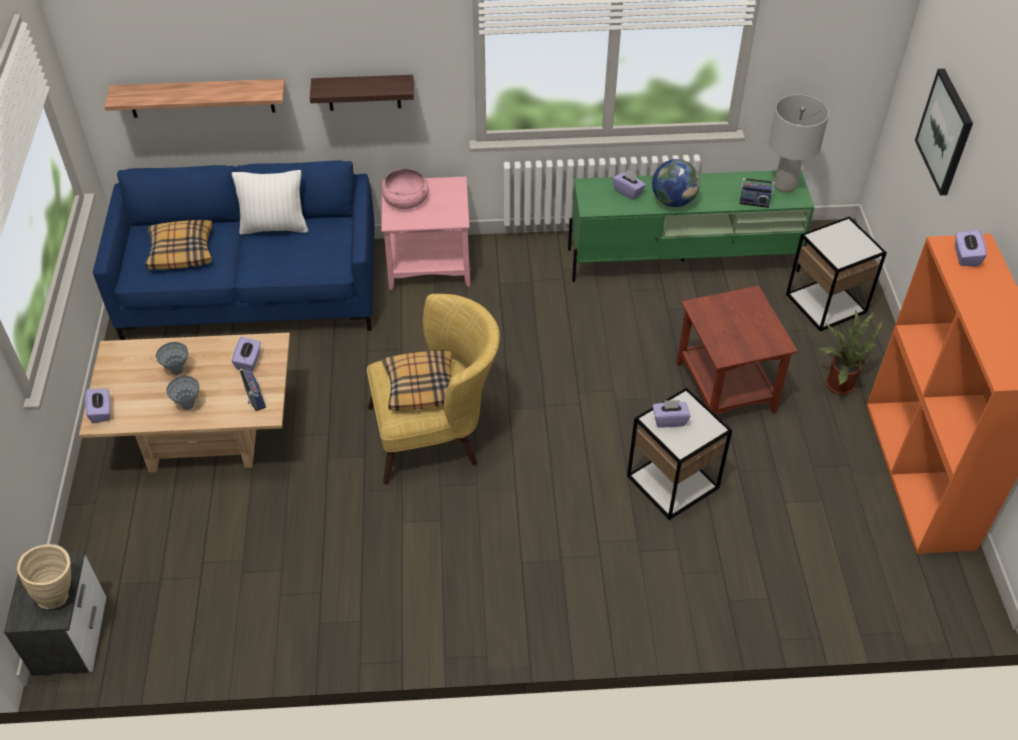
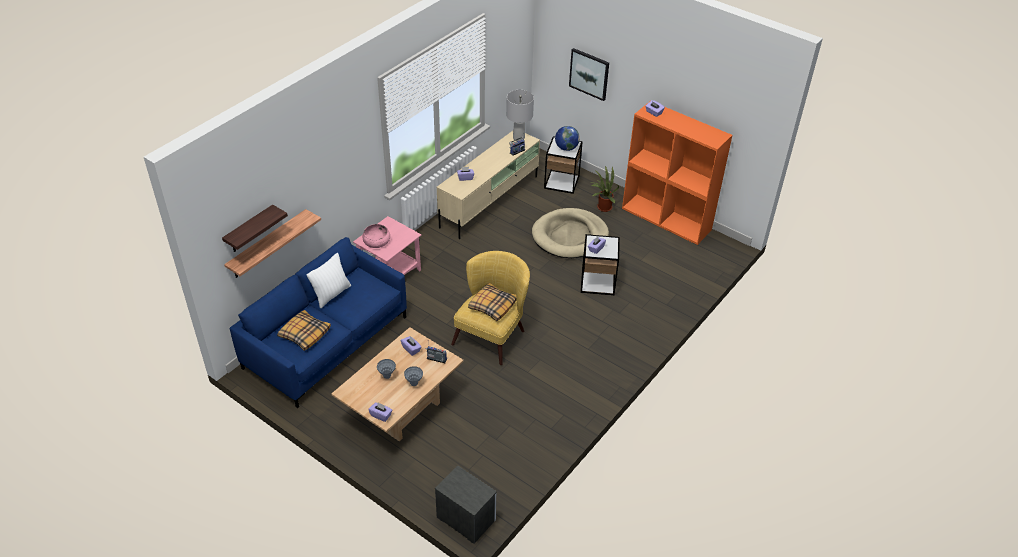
camera: 50 degrees left, 5 degrees down
(60, 594) = (473, 485): beige vase -> none
(364, 92) = (340, 195): shelf -> shelf (249, 230)
(673, 201) = (487, 170): globe -> globe (566, 148)
(684, 260) = (490, 201): green tv stand -> beige tv stand
(726, 387) = (570, 236): brown side table -> beige dog bed

